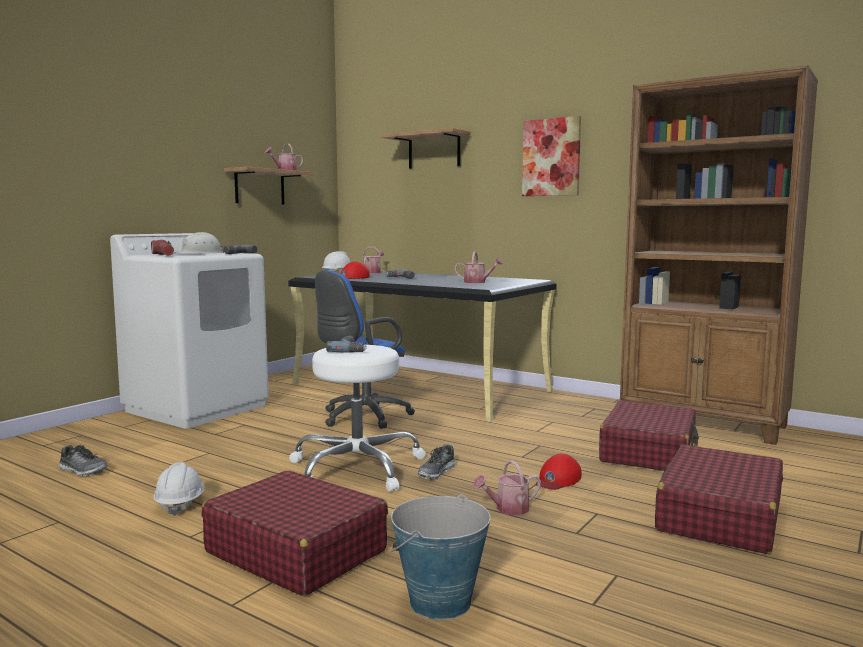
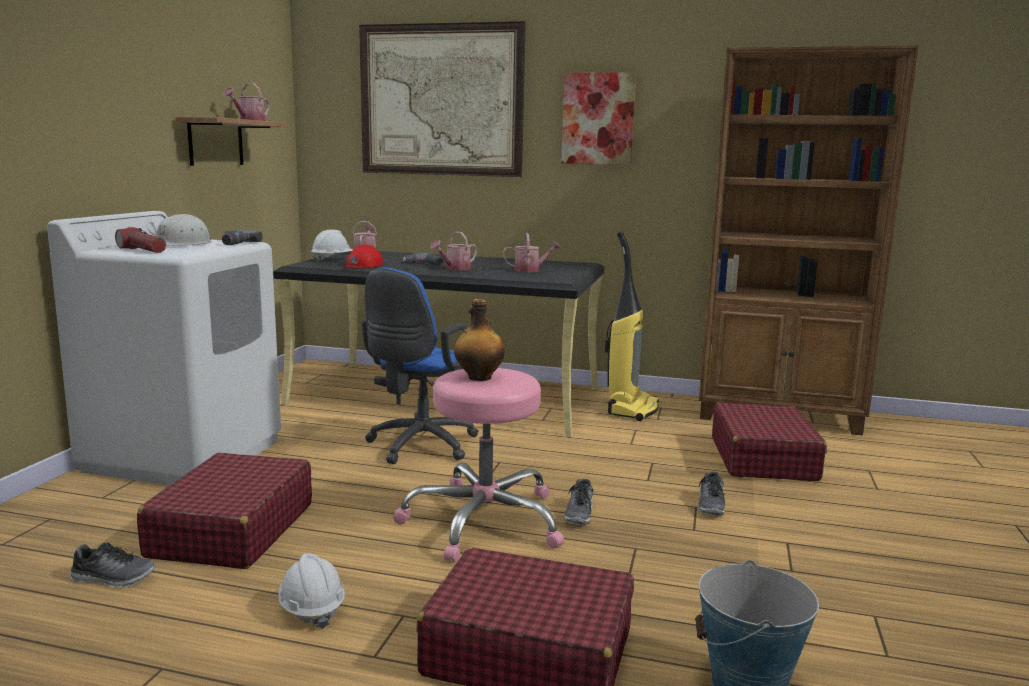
camera: 20 degrees left, 5 degrees up
(351, 349) = (478, 378): power drill -> bottle
(356, 468) = (483, 521): white stool -> pink stool
(434, 151) = (441, 100): shelf -> picture
(508, 509) = (699, 551): watering can -> watering can (455, 268)
(557, 479) = (711, 505): red cap -> shoe
(566, 407) = (632, 409): none -> vacuum cleaner
(719, 517) = (894, 528): red suitcase -> red suitcase (231, 530)

